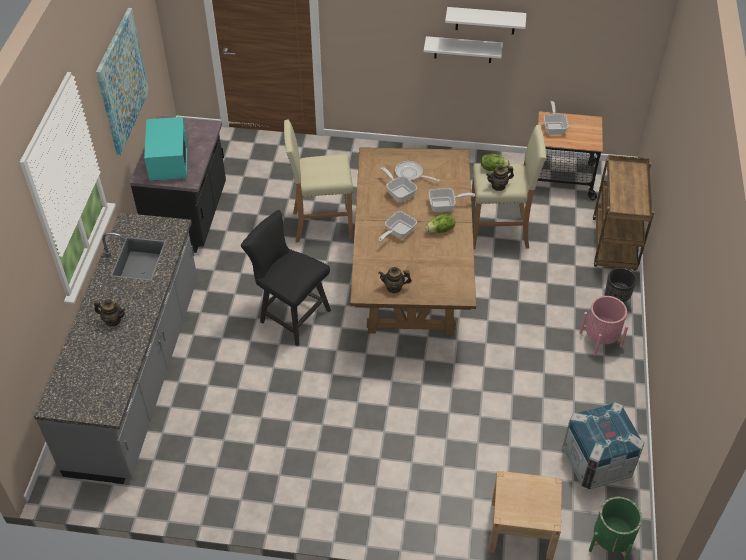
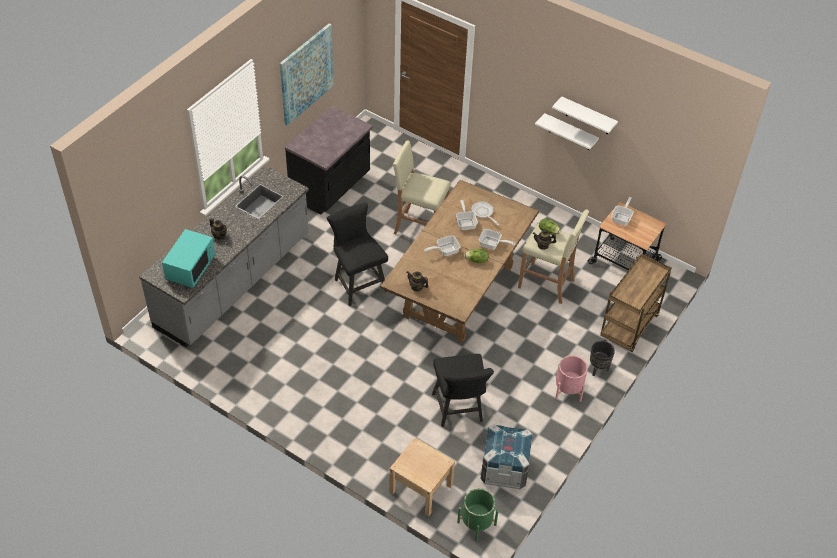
camera: 25 degrees right, 0 degrees up
(168, 162) = (318, 142): turquoise microwave -> turquoise microwave (190, 268)
(502, 416) = (459, 411): none -> black chair

